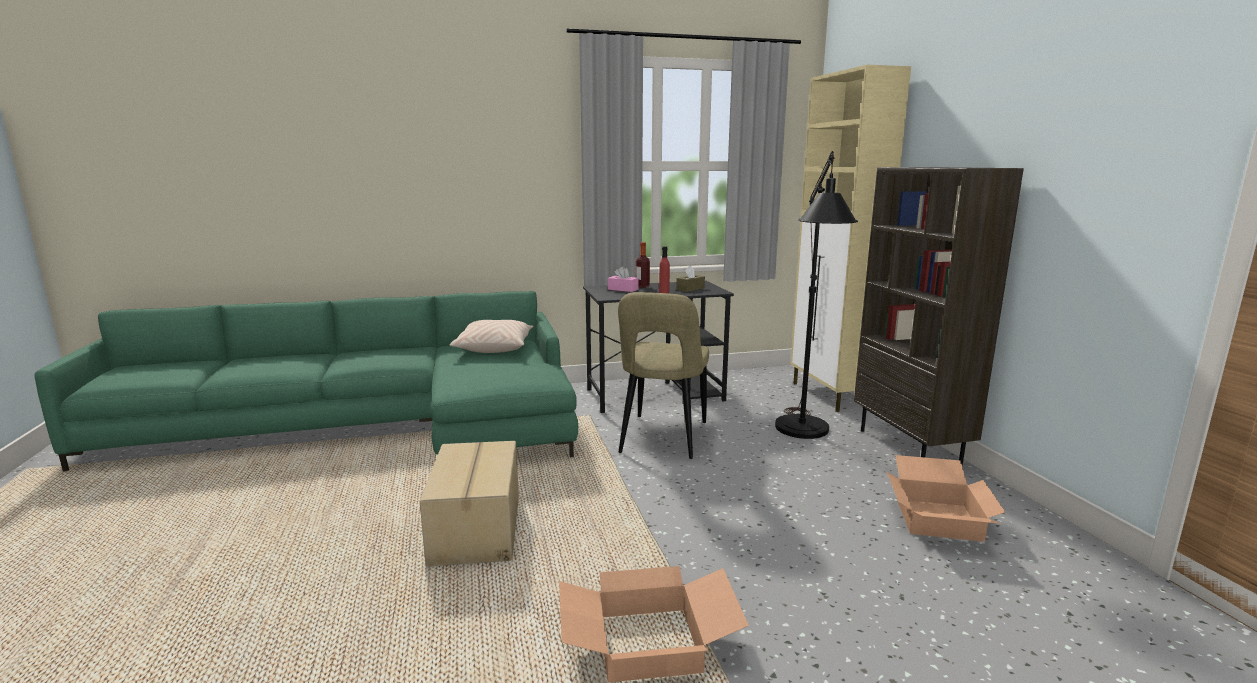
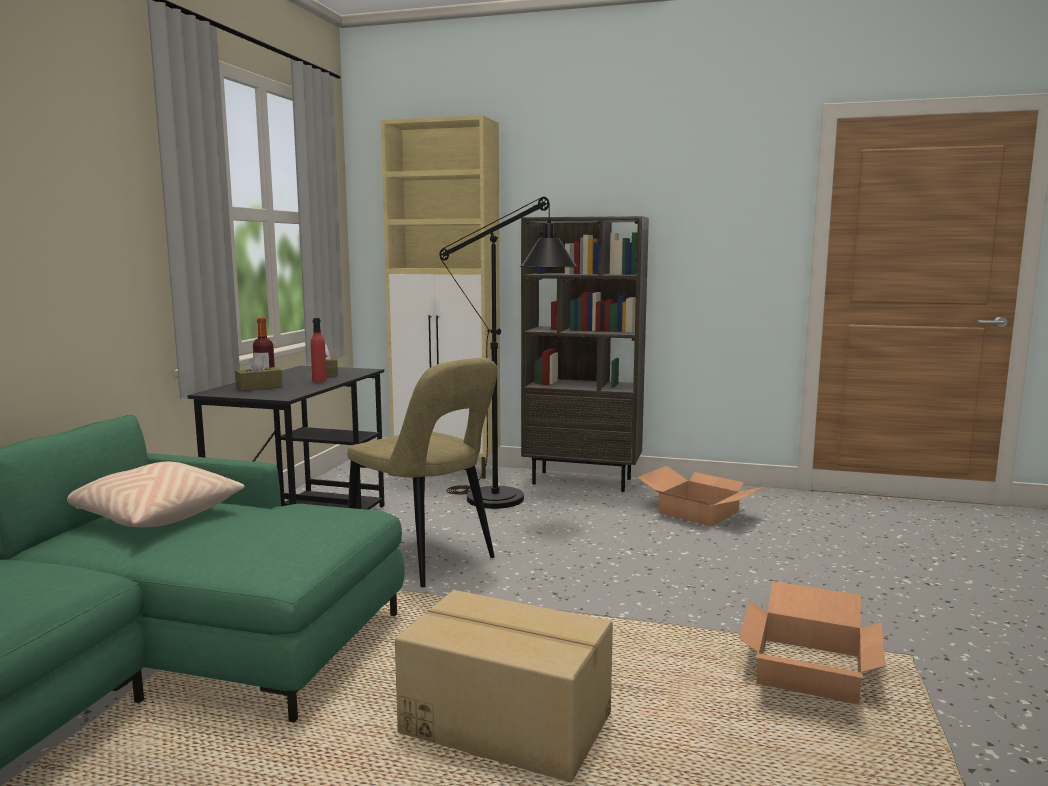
camera: 60 degrees left, 5 degrees down
(623, 289) = (259, 387): pink tissue box -> brown tissue box

